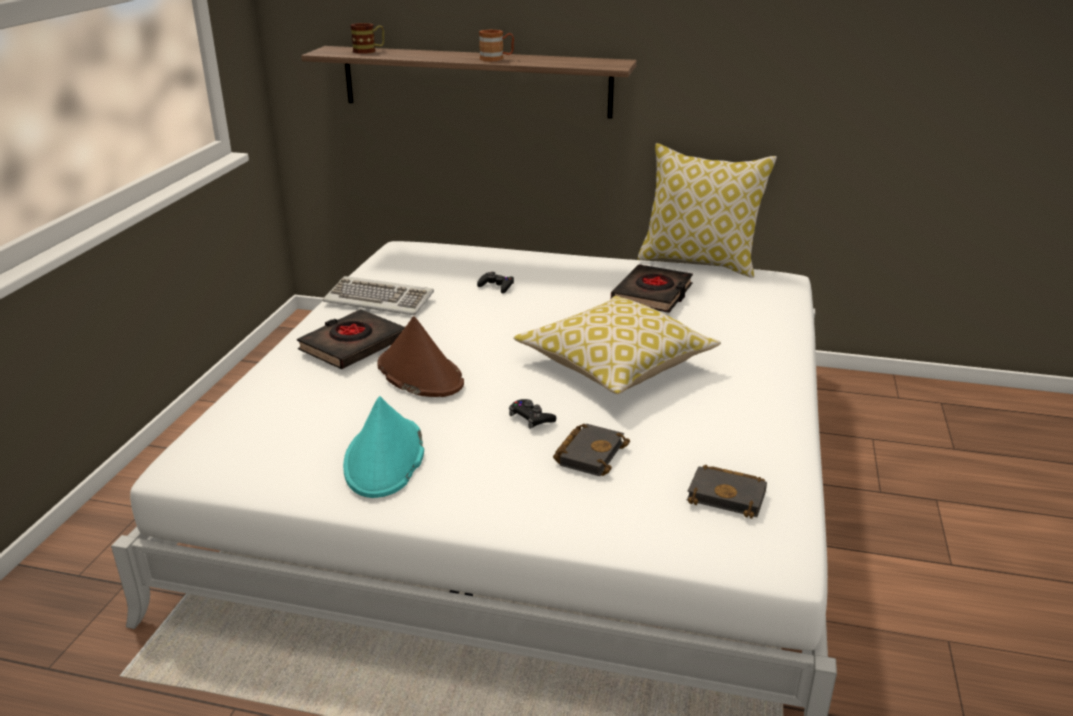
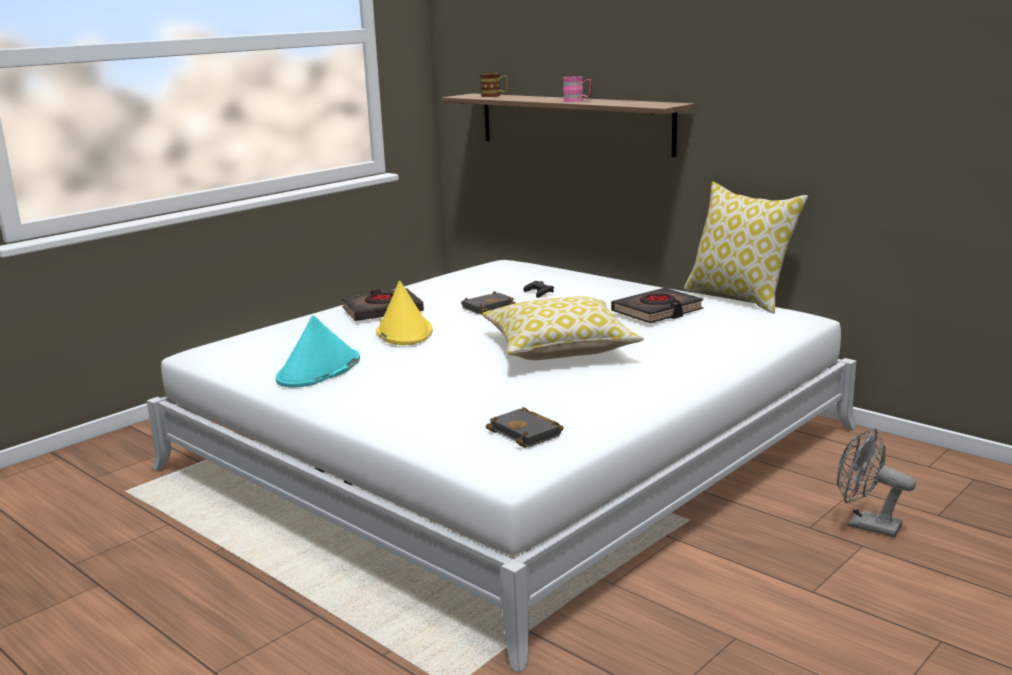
camera: 30 degrees right, 10 degrees down
(379, 300) = (439, 289): keyboard -> none
(419, 374) = (403, 331): brown hat -> yellow hat
(496, 59) = (577, 101): brown mug -> pink mug
(531, 418) = (447, 367): black game controller -> none
(589, 453) = (460, 392): black book -> black book (488, 307)
(917, 475) = (865, 525): none -> grey fan

